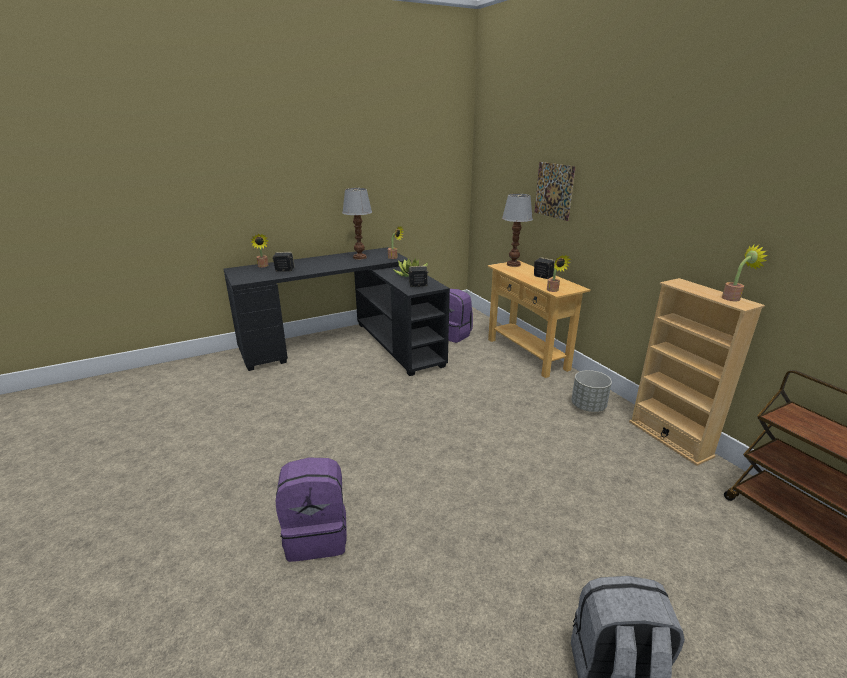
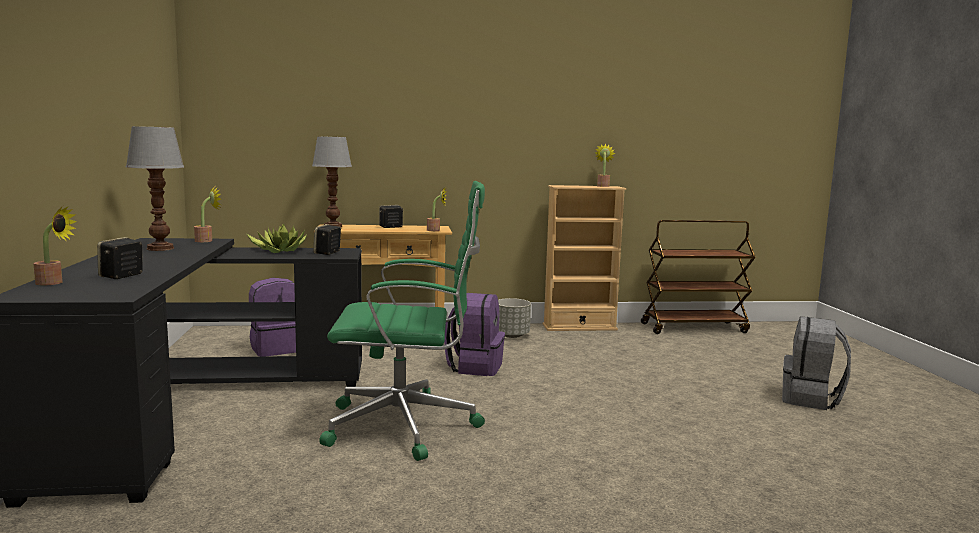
camera: 70 degrees left, 15 degrees down
(317, 535) = (651, 480): purple backpack -> purple backpack (475, 367)
(360, 409) = (406, 426): none -> green office chair
(554, 190) = (370, 129): picture -> none

